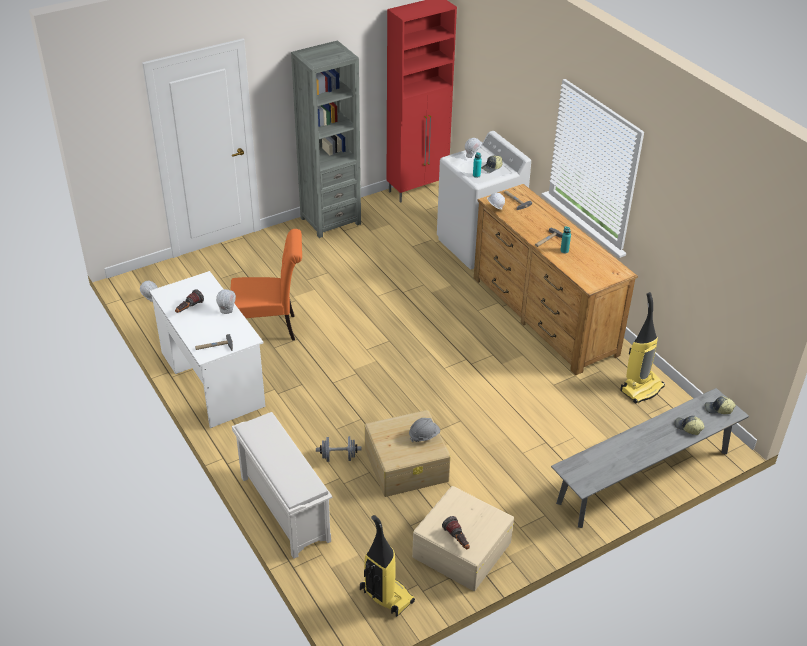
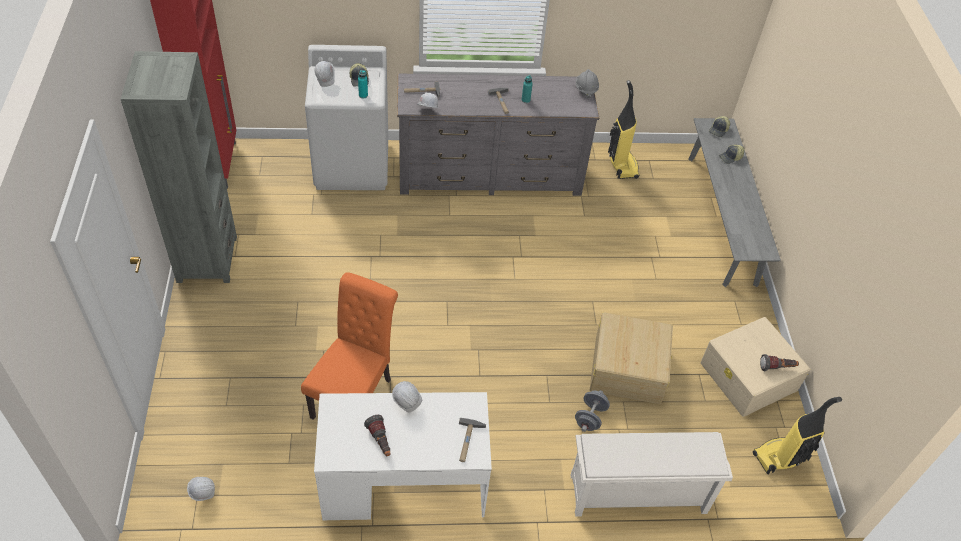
camera: 65 degrees left, 10 degrees up
(424, 435) = (637, 331): grey hard hat -> grey hard hat (586, 89)
(543, 315) = (490, 175): brown dresser -> grey dresser

